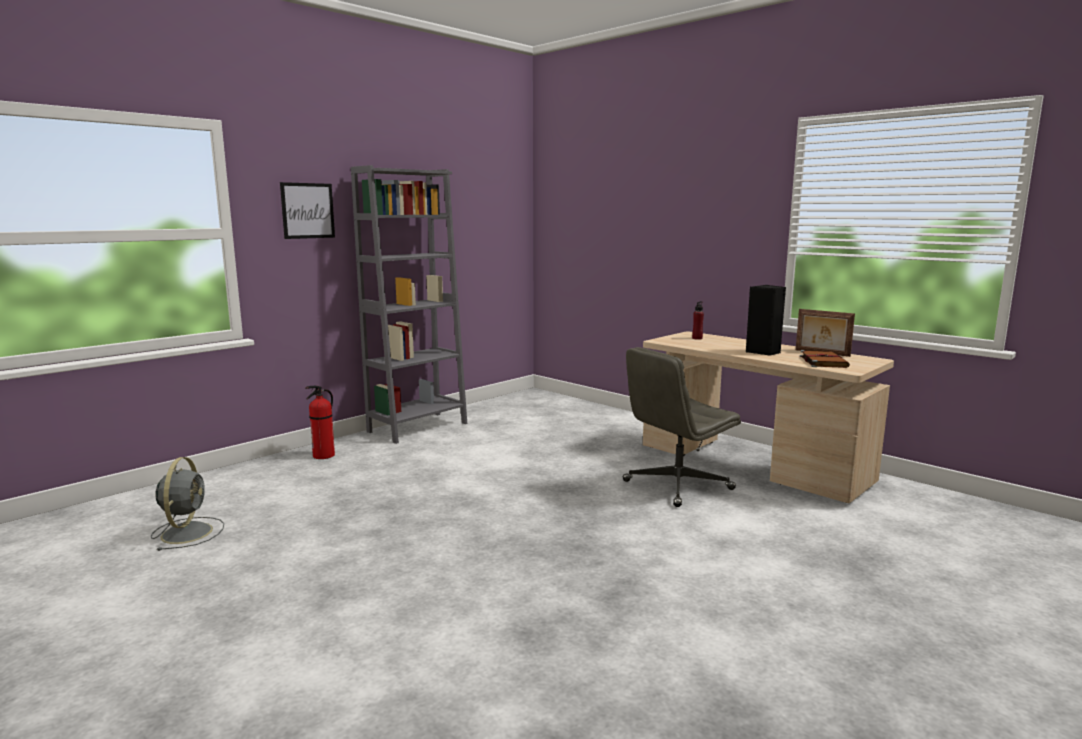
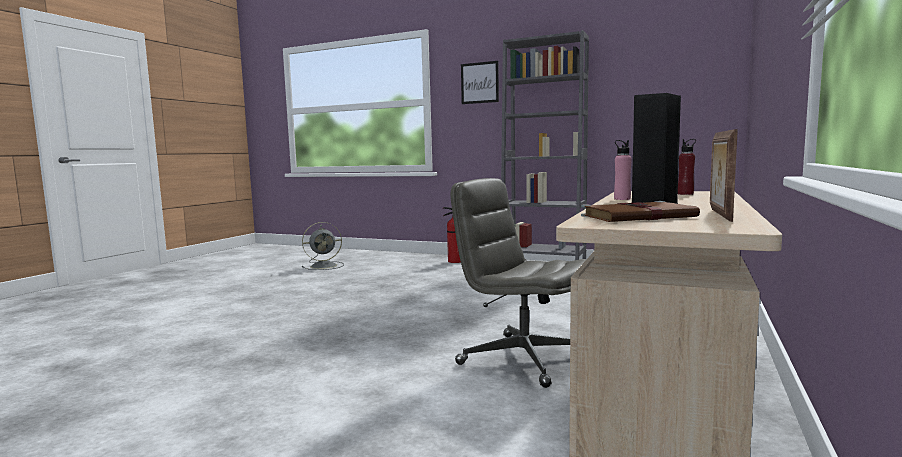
camera: 70 degrees right, 5 degrees down
(716, 349) = (622, 199): none -> pink bottle

